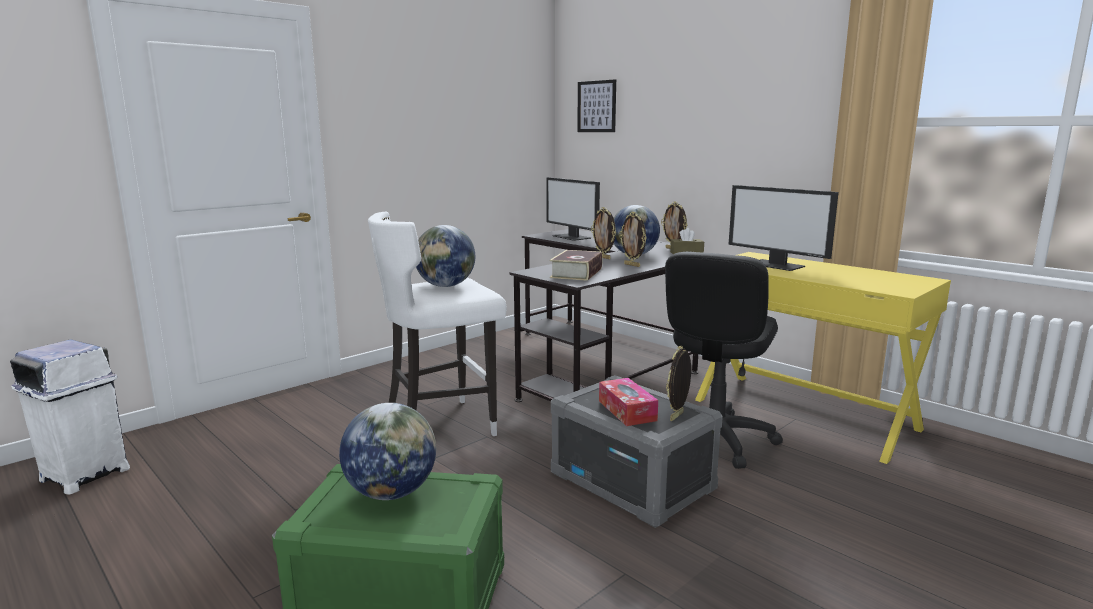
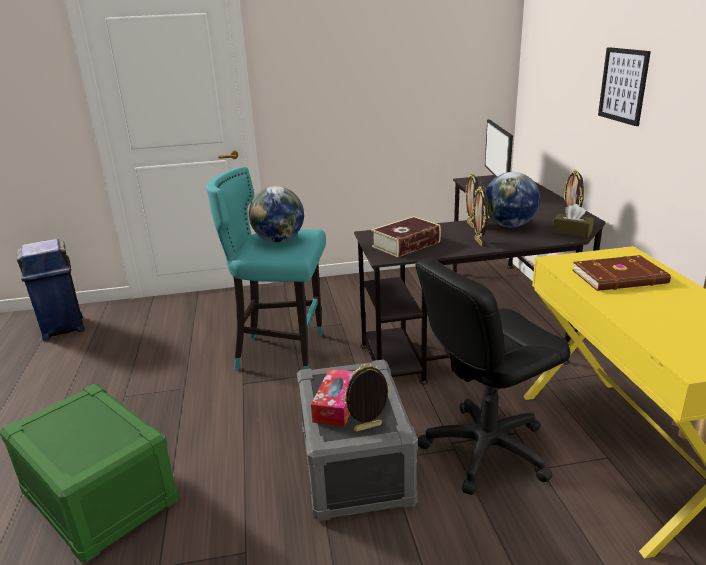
camera: 35 degrees right, 10 degrees up
(84, 474) = (63, 327): white trash can -> blue trash can
(391, 492) = (90, 422): globe -> none
(441, 425) = (282, 353): white stool -> turquoise stool
(596, 106) = (548, 42): picture -> picture (623, 85)
(776, 265) = (620, 277): monitor -> brown book

